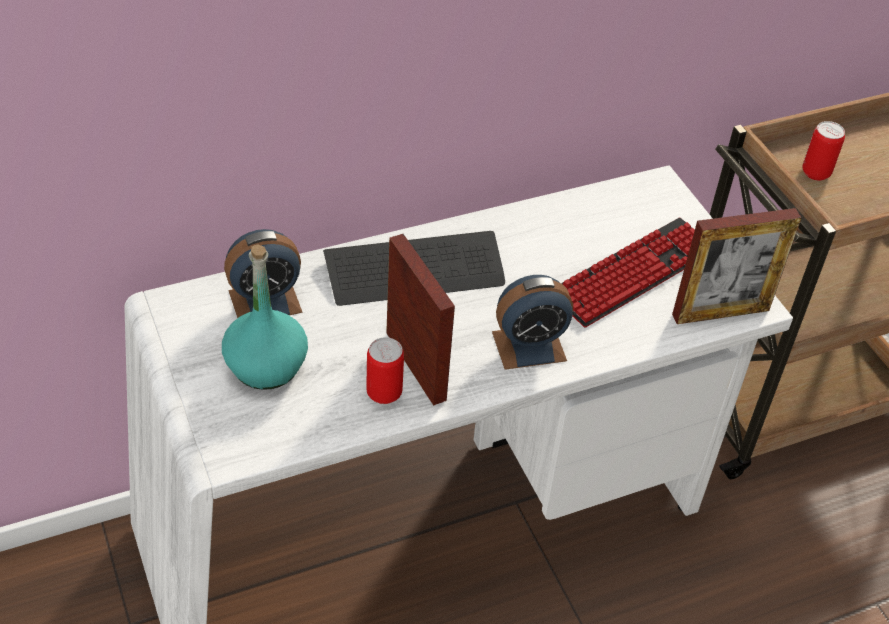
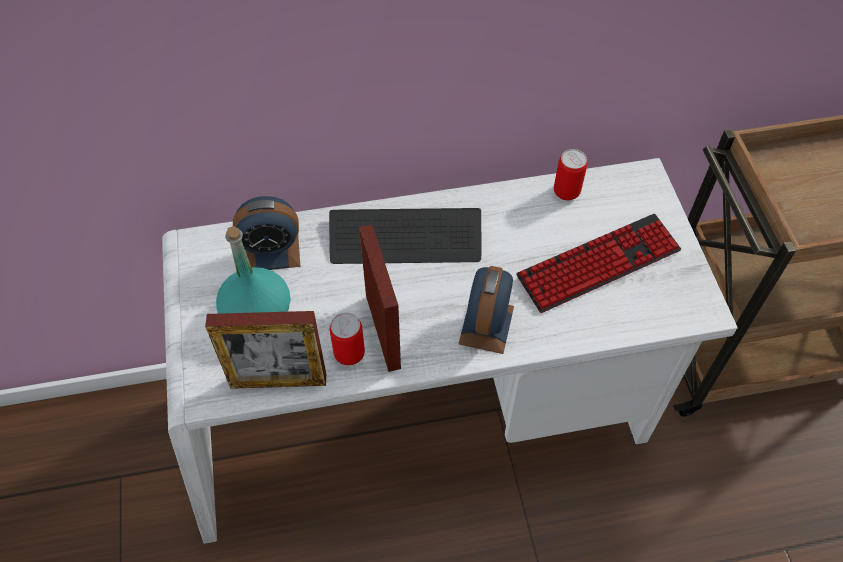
camera: 15 degrees right, 10 degrees up
(529, 346) = (486, 325): alarm clock -> alarm clock turned 105 degrees clockwise
(720, 312) = (669, 314): picture frame -> picture frame (278, 381)
(816, 173) = (794, 183): can -> can (566, 192)

